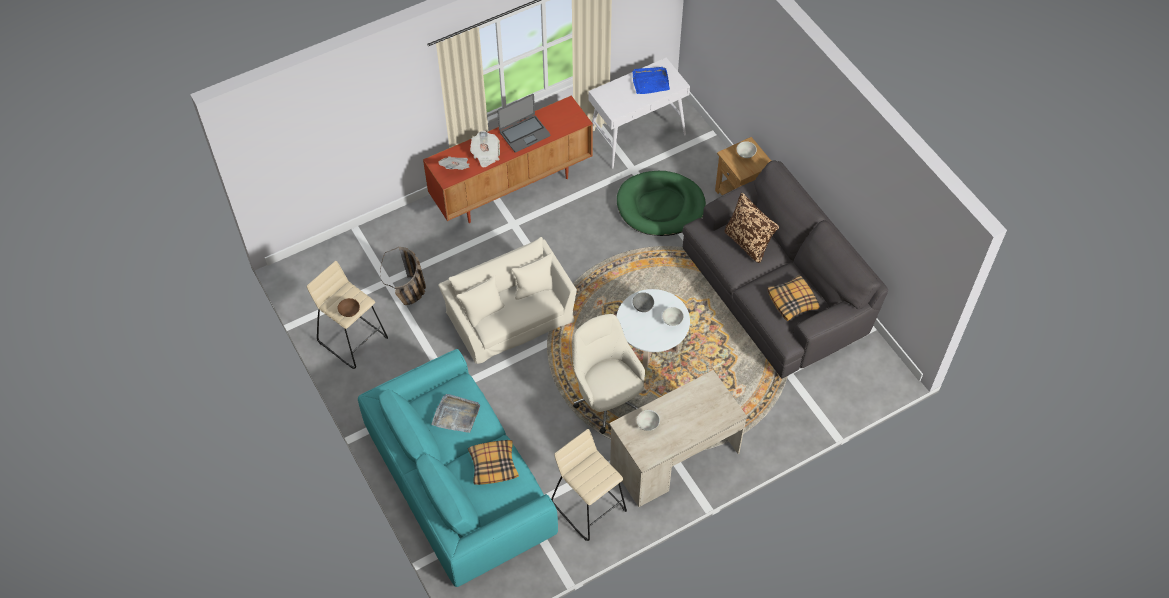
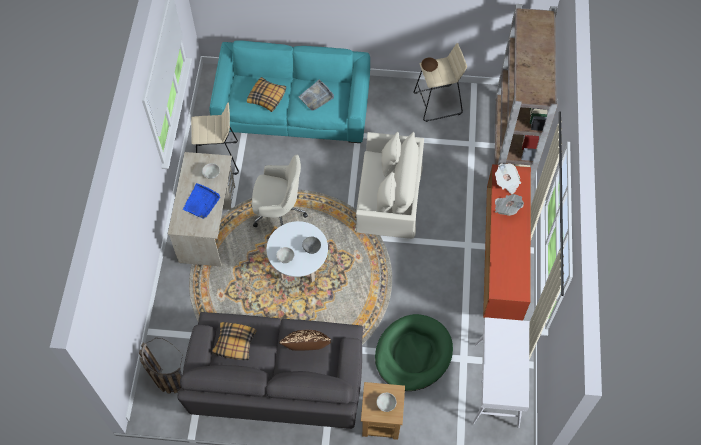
camera: 125 degrees right, 5 degrees up
(360, 248) = (512, 142): none -> brown bookcase
(411, 297) = (448, 150): basket -> basket (164, 377)
(524, 133) = (511, 245): laptop -> none
(650, 82) = (508, 374): blue tray -> blue tray (201, 202)

